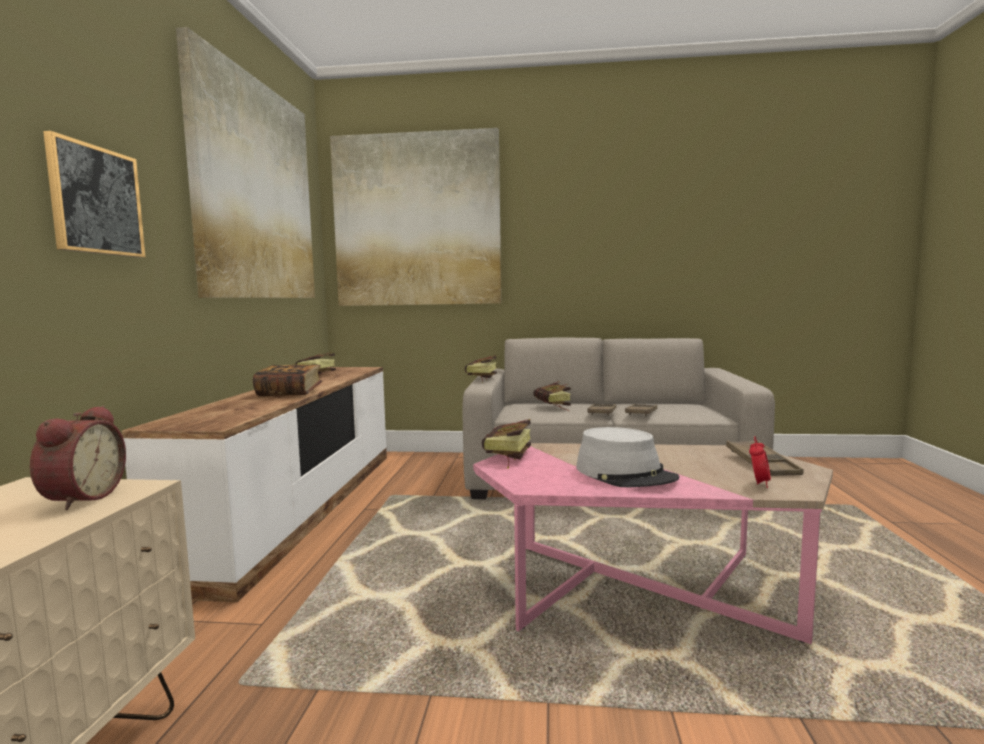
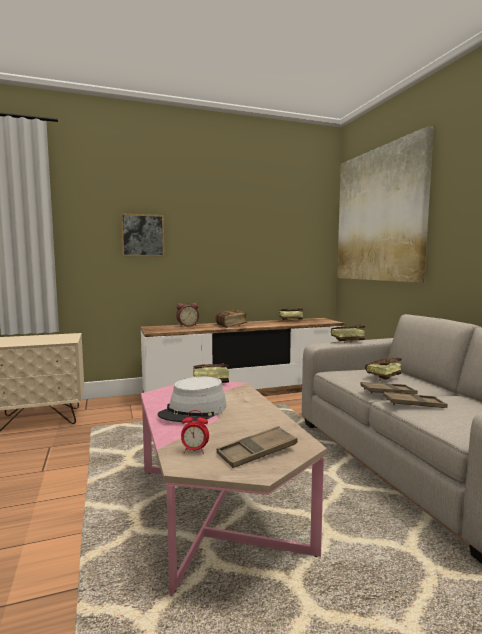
camera: 65 degrees right, 0 degrees up
(80, 498) = (57, 340): alarm clock -> alarm clock (187, 325)
(255, 191) = (257, 213): picture -> none

